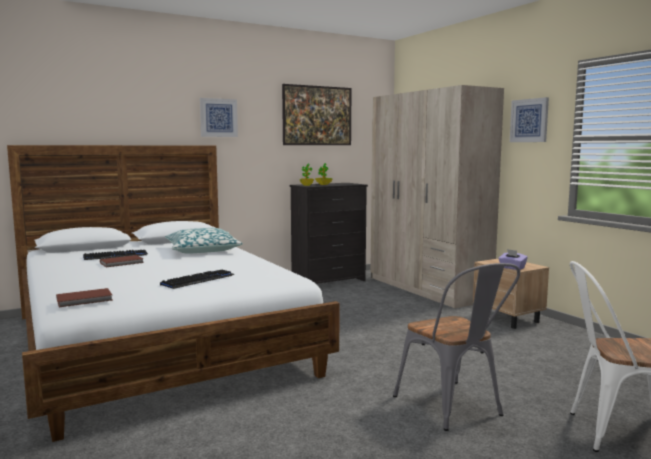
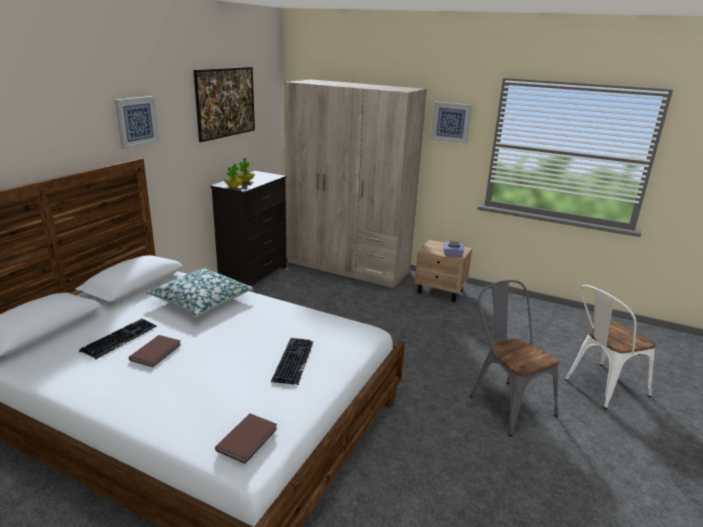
camera: 35 degrees left, 15 degrees up
(454, 408) = (506, 402): grey chair -> grey chair turned 150 degrees counterclockwise

